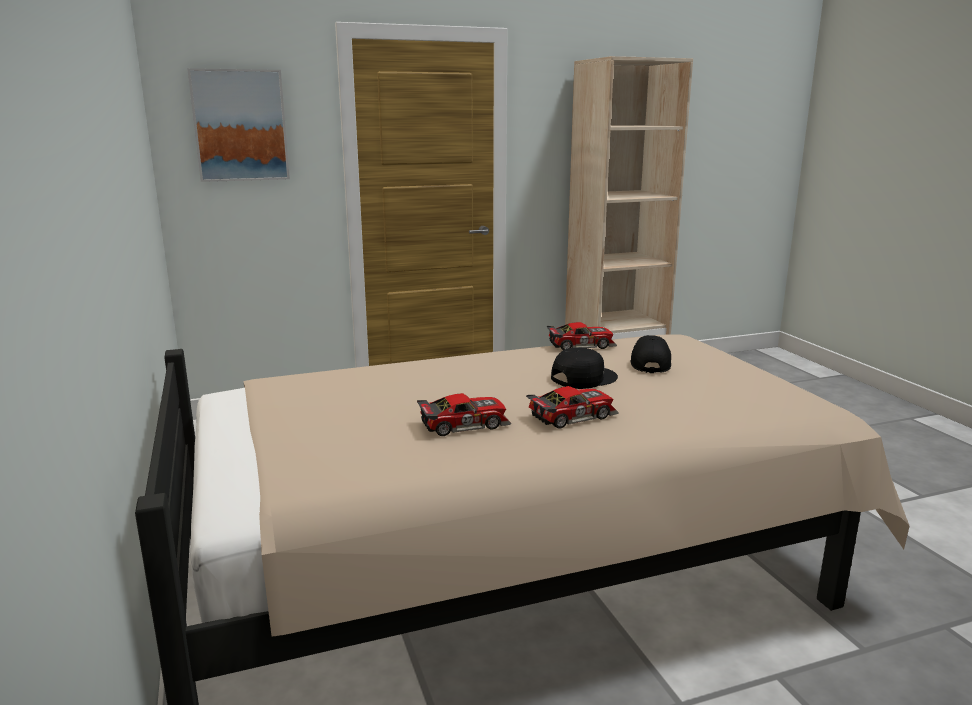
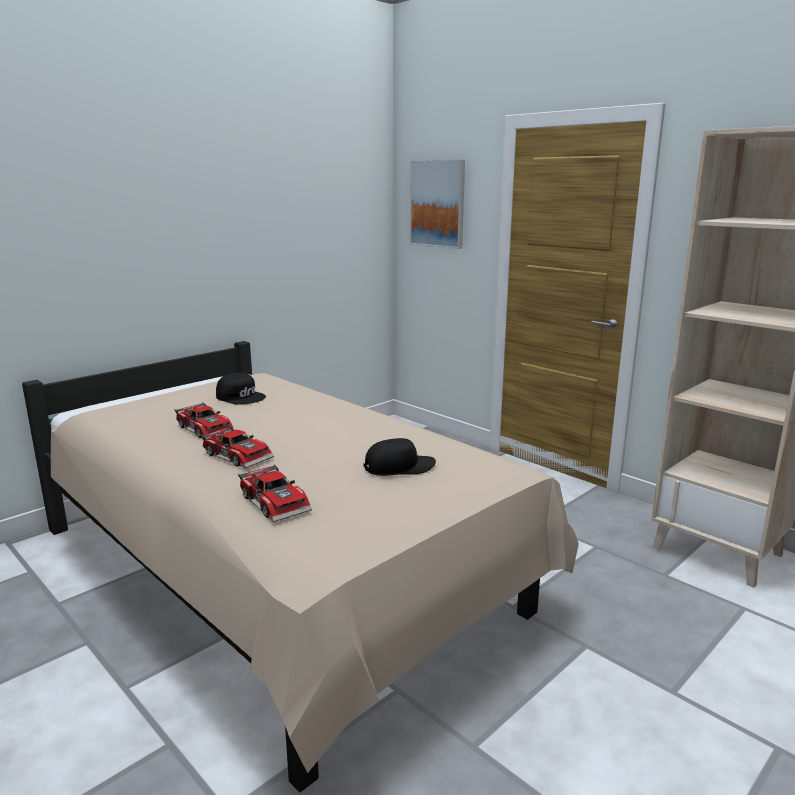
camera: 65 degrees right, 0 degrees up
(580, 344) = (430, 436): toy car -> toy car (277, 502)
(583, 378) = (331, 448): black cap -> black cap (241, 396)

